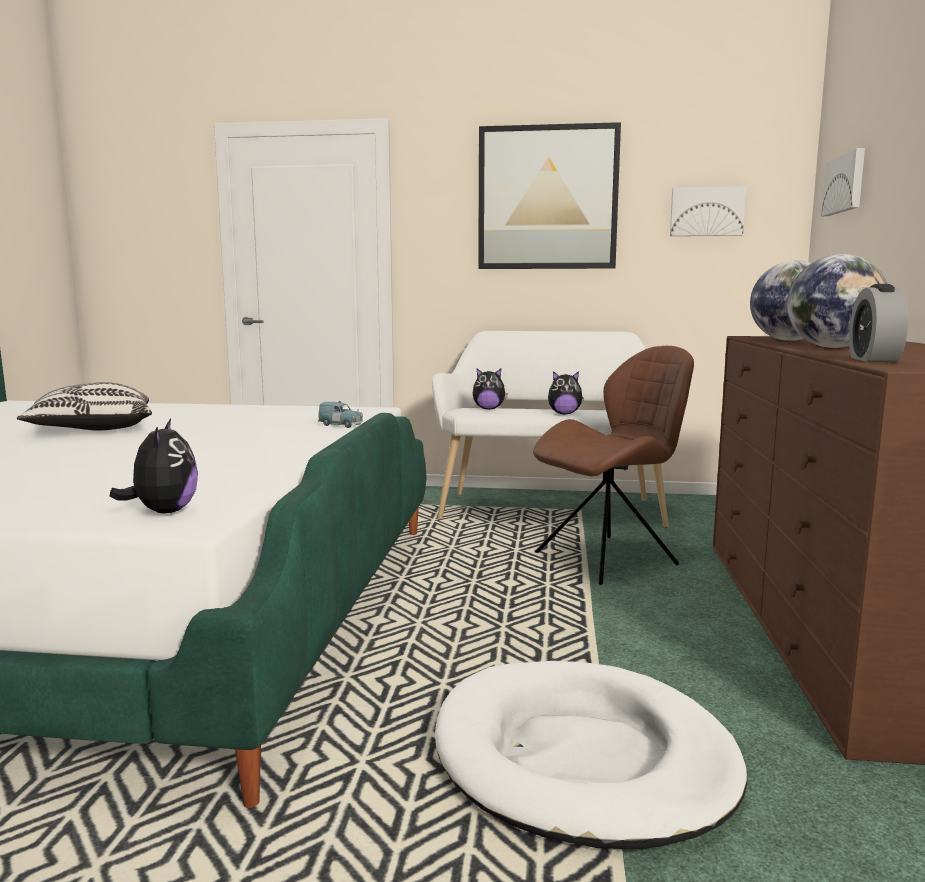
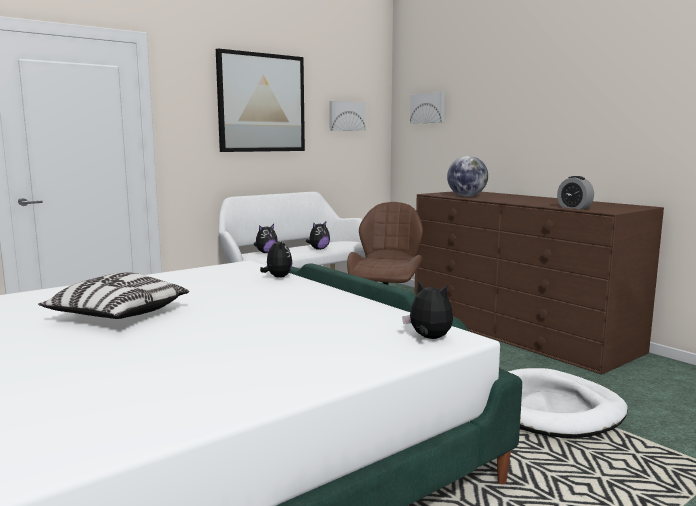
camera: 45 degrees left, 0 degrees up
(341, 425) = (277, 277): blue toy car -> plush toy
(832, 347) = (514, 200): globe -> none

